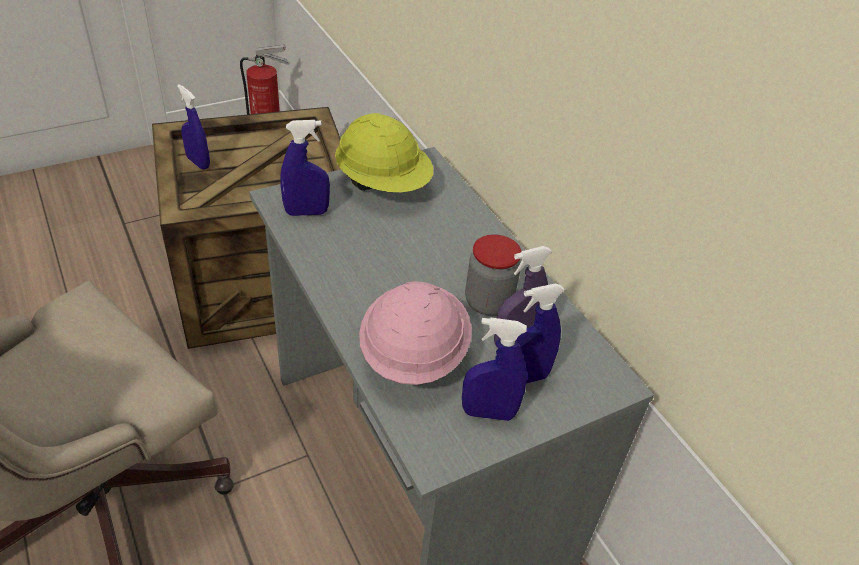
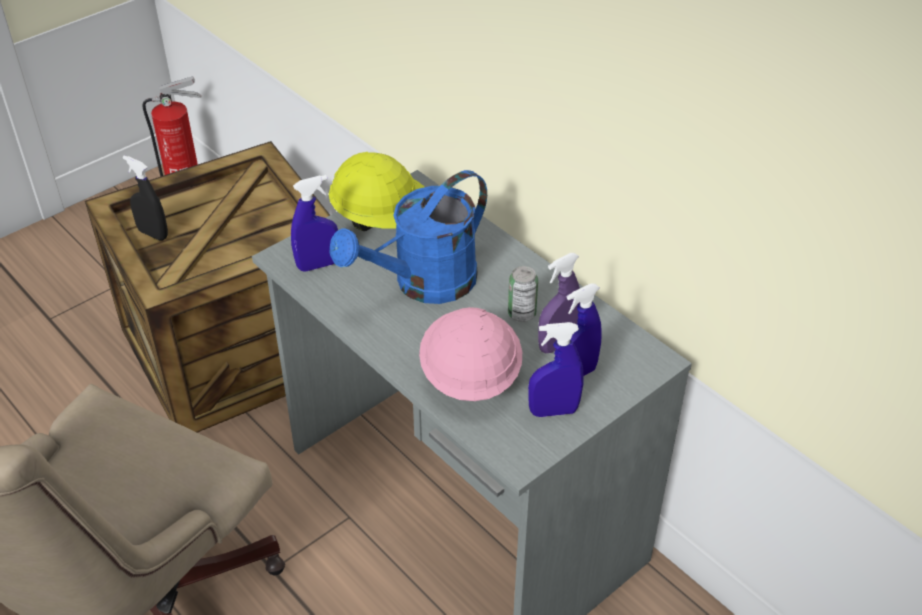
camera: 10 degrees left, 0 degrees up
(198, 163) = (153, 234): blue spray bottle -> black spray bottle
(400, 252) = (423, 285): none -> blue watering can
(488, 302) = (521, 314): jar -> can

